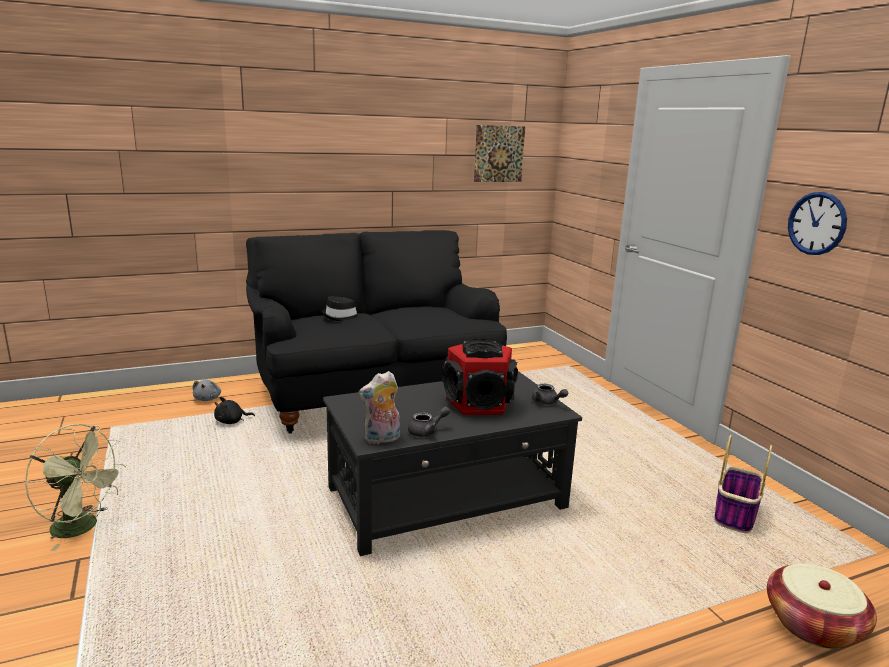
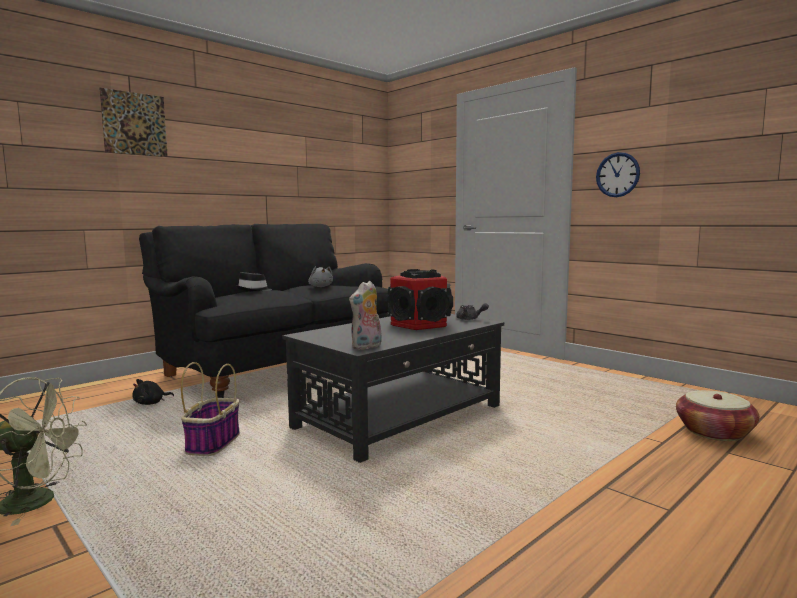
camera: 20 degrees left, 10 degrees down
(207, 399) = (111, 393): grey plush toy -> grey plush toy (320, 286)
(427, 431) = (399, 339): grey teapot -> none
(499, 154) = (346, 168): picture -> picture (134, 124)
(735, 514) = (612, 390): basket -> basket (213, 443)

